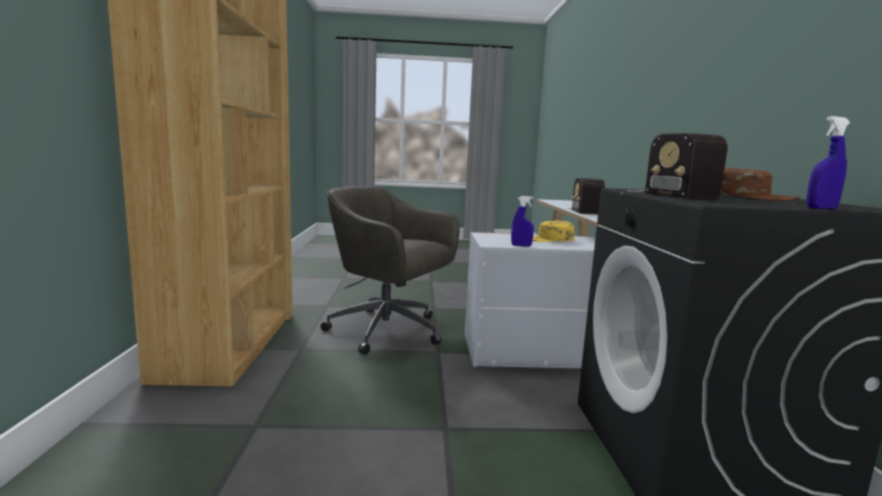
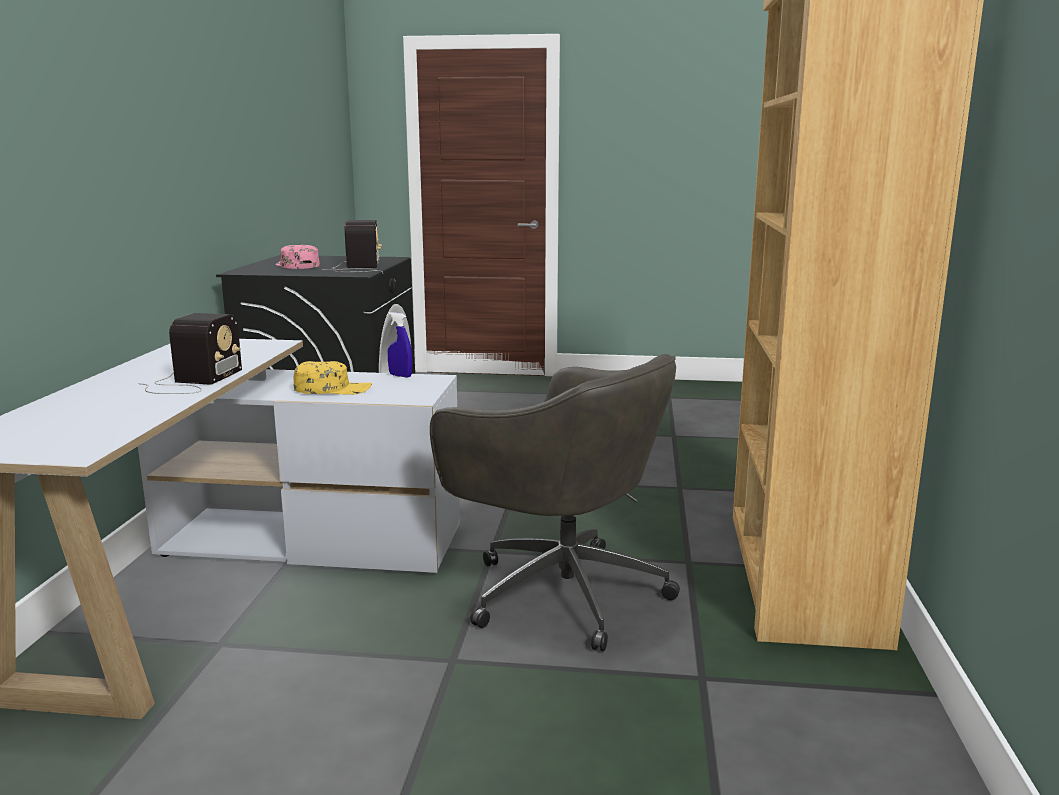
camera: 170 degrees left, 5 degrees up
(750, 197) = (296, 266): brown cap -> pink cap
(821, 208) = (332, 256): blue spray bottle -> none

